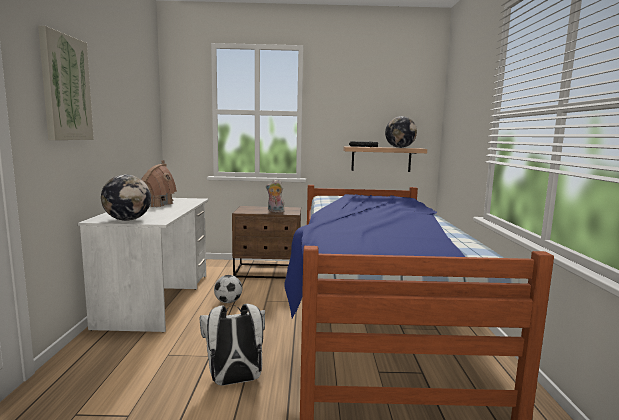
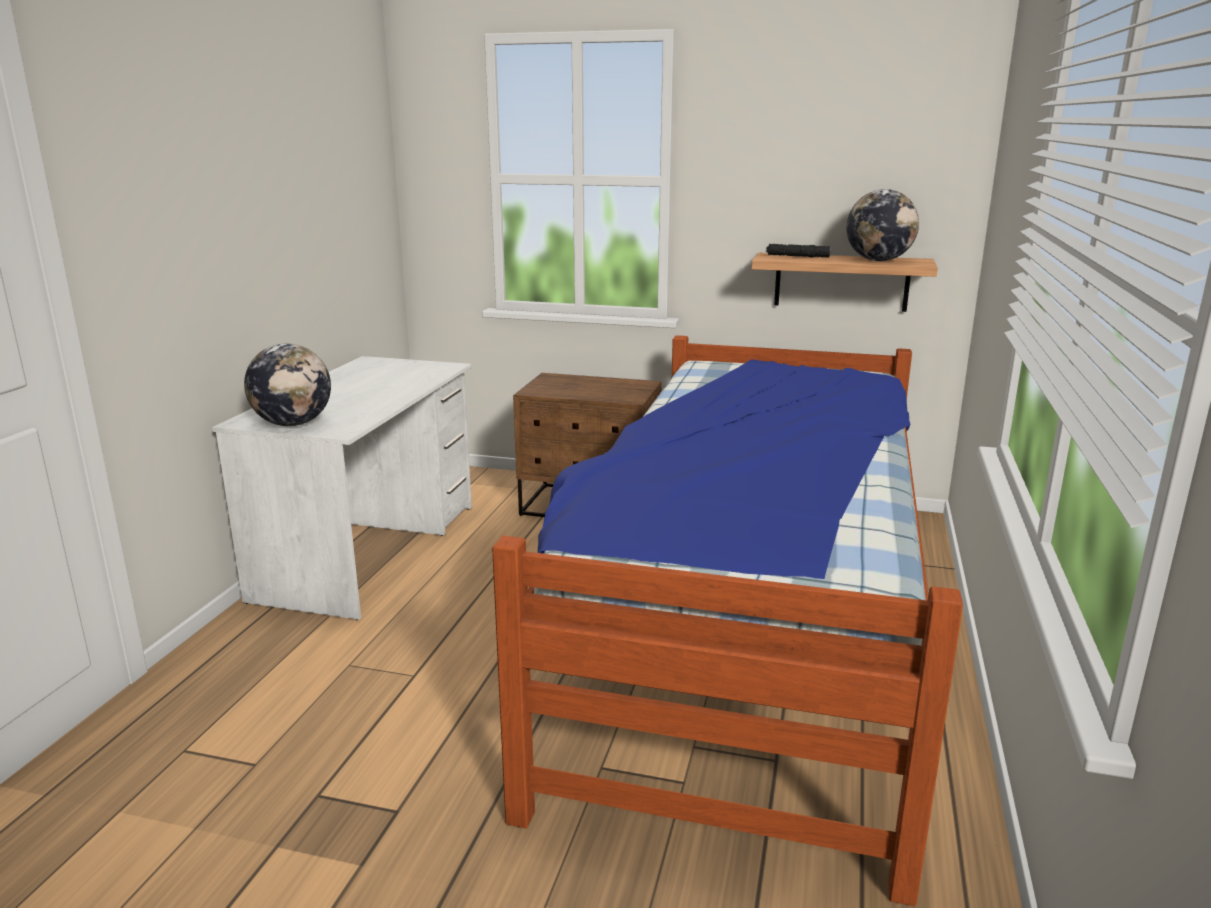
camera: 15 degrees right, 10 degrees up
(65, 88) = (174, 194): picture -> none
(156, 204) = (365, 380): toy house -> none
(228, 302) = (489, 568): football -> none
(234, 381) = (435, 729): white backpack -> none
(275, 211) = (599, 393): plush toy -> none

